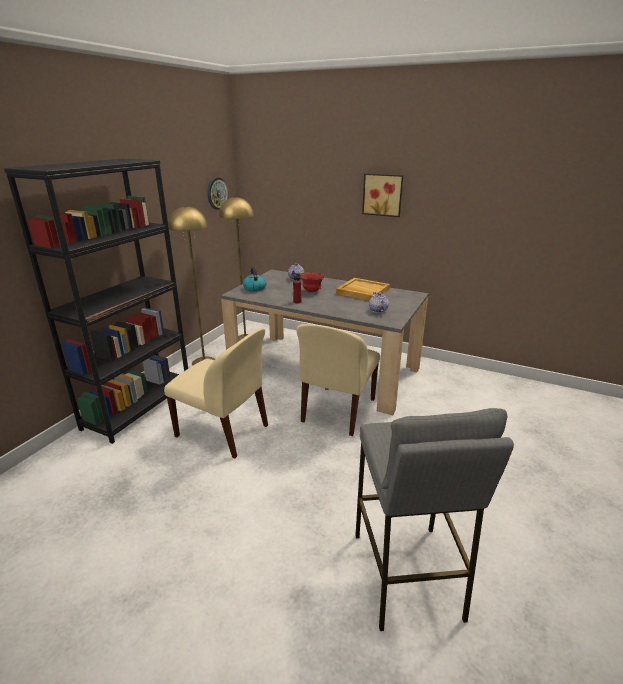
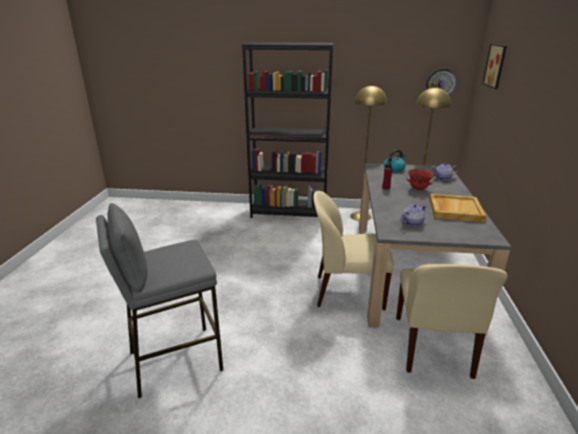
camera: 70 degrees right, 0 degrees up
(224, 431) = (284, 248): beige chair -> beige chair (432, 347)
(383, 195) = (545, 110): picture -> picture (496, 66)

